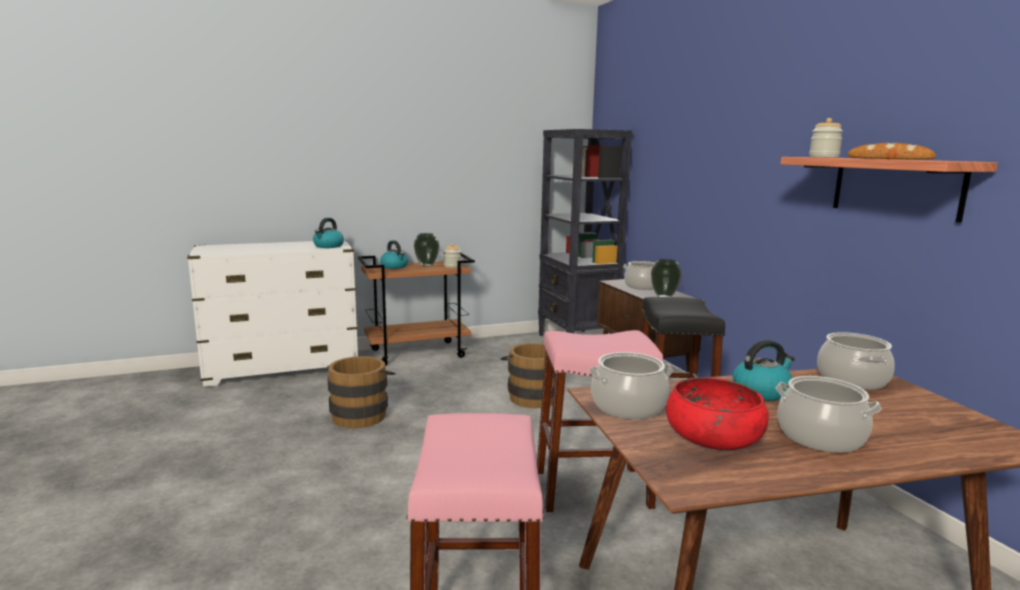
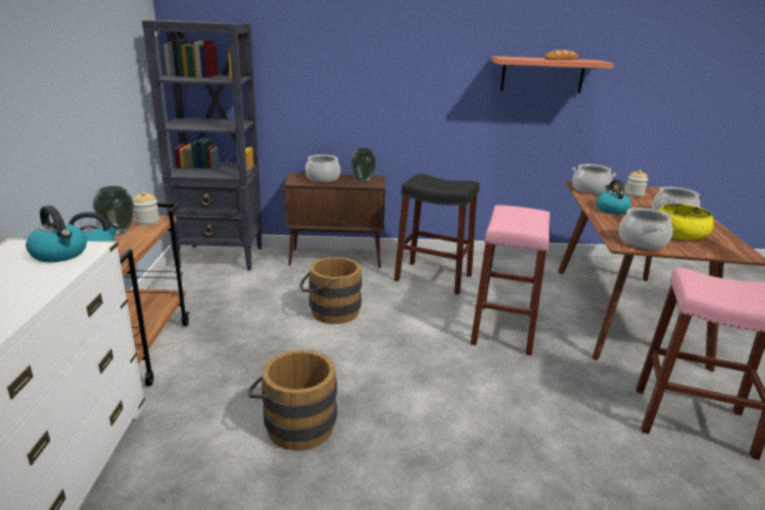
camera: 70 degrees left, 10 degrees up
(713, 435) = (679, 234): red bowl -> yellow bowl
(824, 157) = (515, 58): jar -> jar (634, 194)

